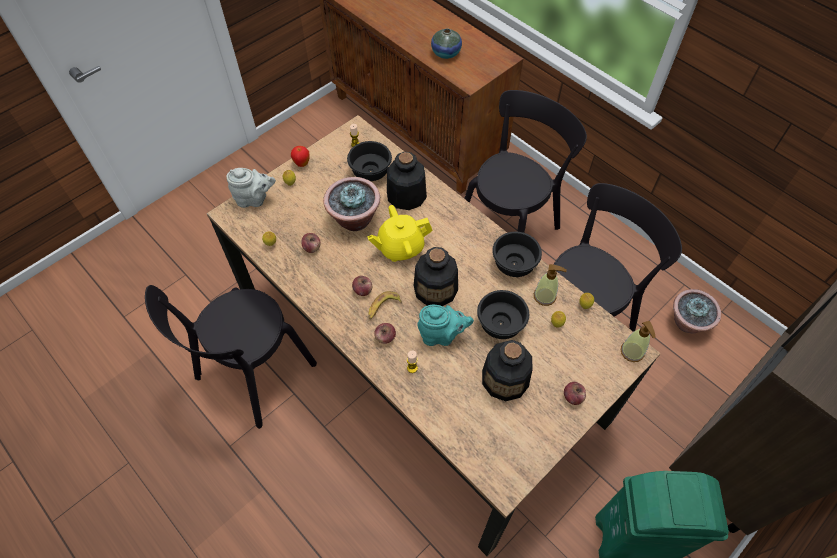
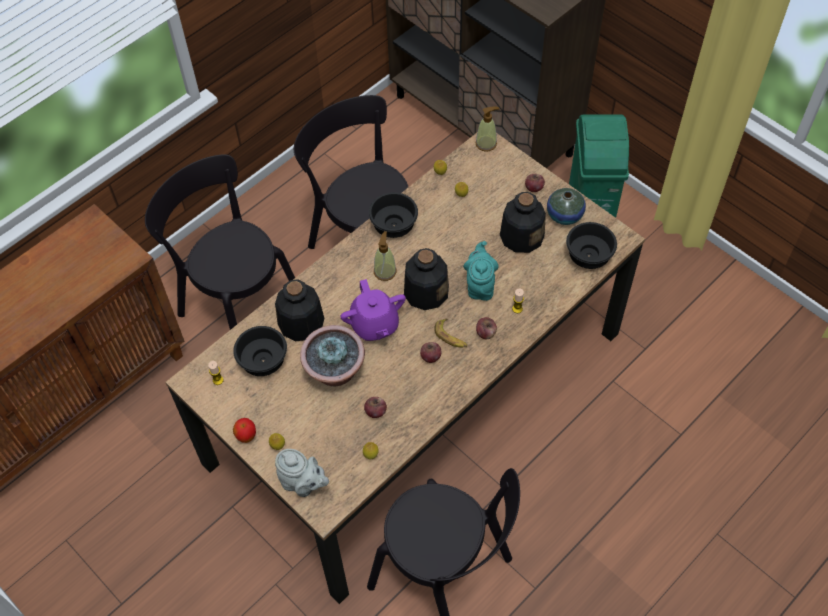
camera: 90 degrees left, 0 degrees up
(254, 199) = (303, 484): grey teapot -> grey teapot turned 120 degrees clockwise
(400, 247) = (374, 325): yellow teapot -> purple teapot
(446, 53) = (71, 283): vase -> vase (564, 215)
(499, 323) = (463, 239): black bowl -> black bowl (588, 257)
(545, 296) = (431, 202): soap dispenser -> soap dispenser (385, 271)
(687, 323) = (369, 156): potted plant -> none

